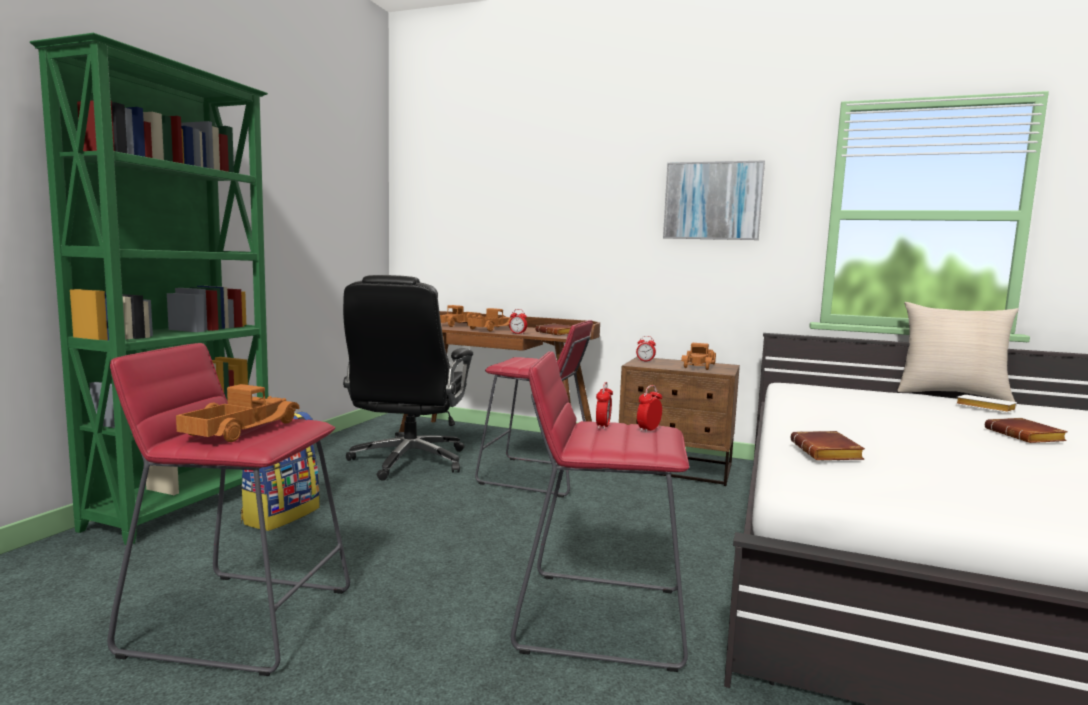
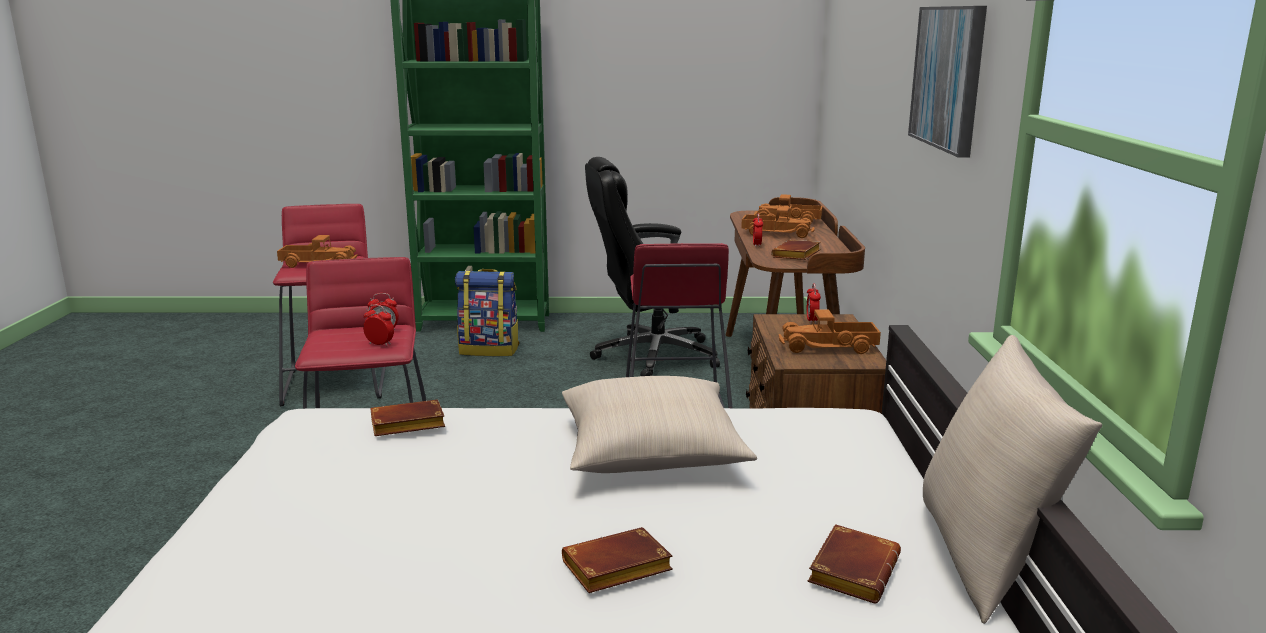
camera: 70 degrees right, 10 degrees up
(854, 414) = (651, 453): none -> beige pillow
(983, 408) = (851, 570): white book -> brown book

